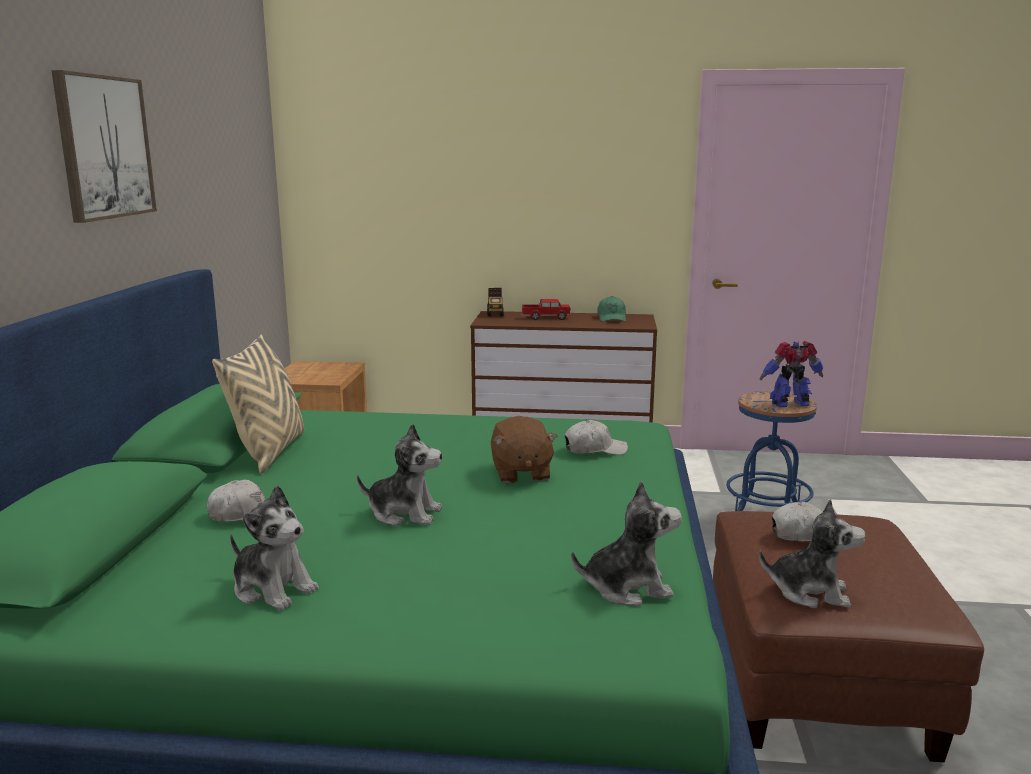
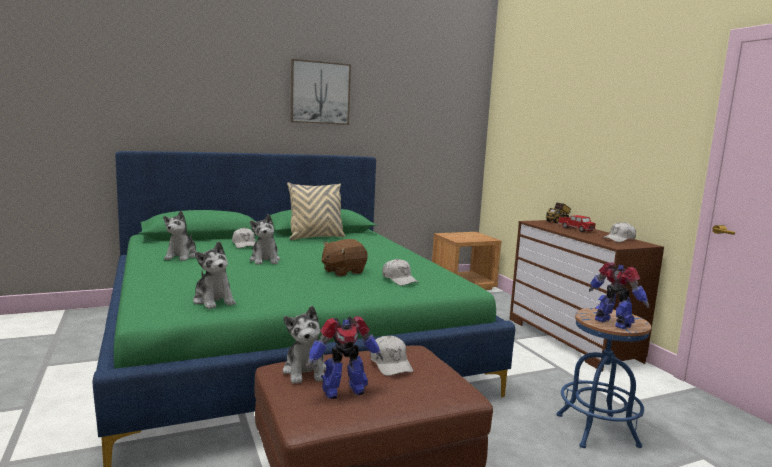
camera: 60 degrees right, 5 degrees down
(612, 318) = (619, 239): green cap -> white cap
(876, 579) = (342, 390): none -> toy robot

